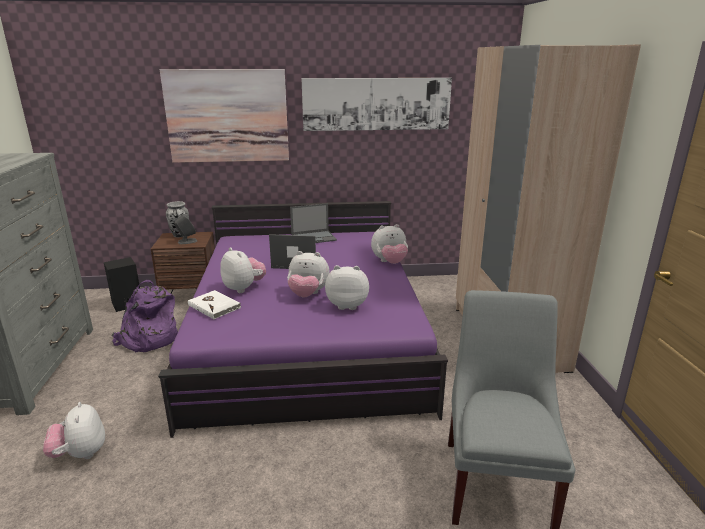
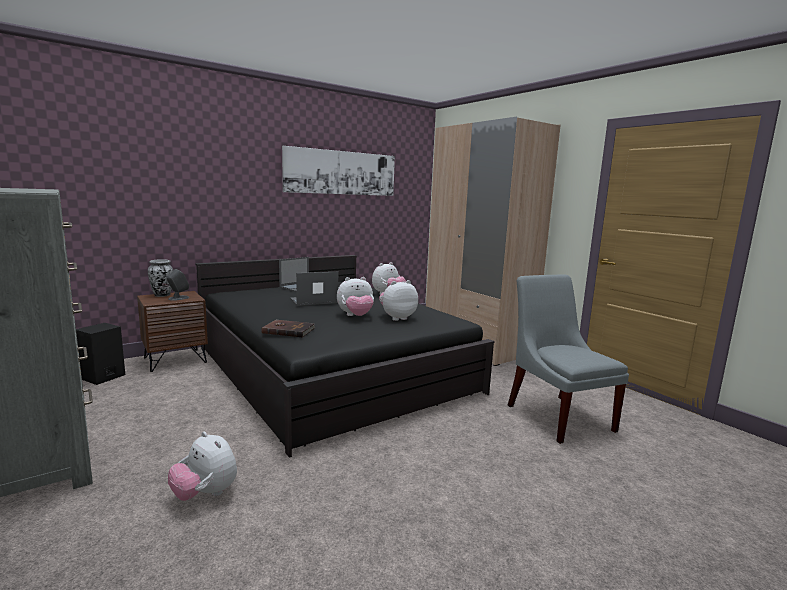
camera: 30 degrees left, 10 degrees down
(148, 339) = (169, 398): purple backpack -> none
(215, 306) = (288, 330): white book -> brown book
(227, 116) = (213, 175): picture -> none
(244, 288) = (294, 319): plush toy -> none
(307, 337) = (331, 369): purple bed -> black bed

